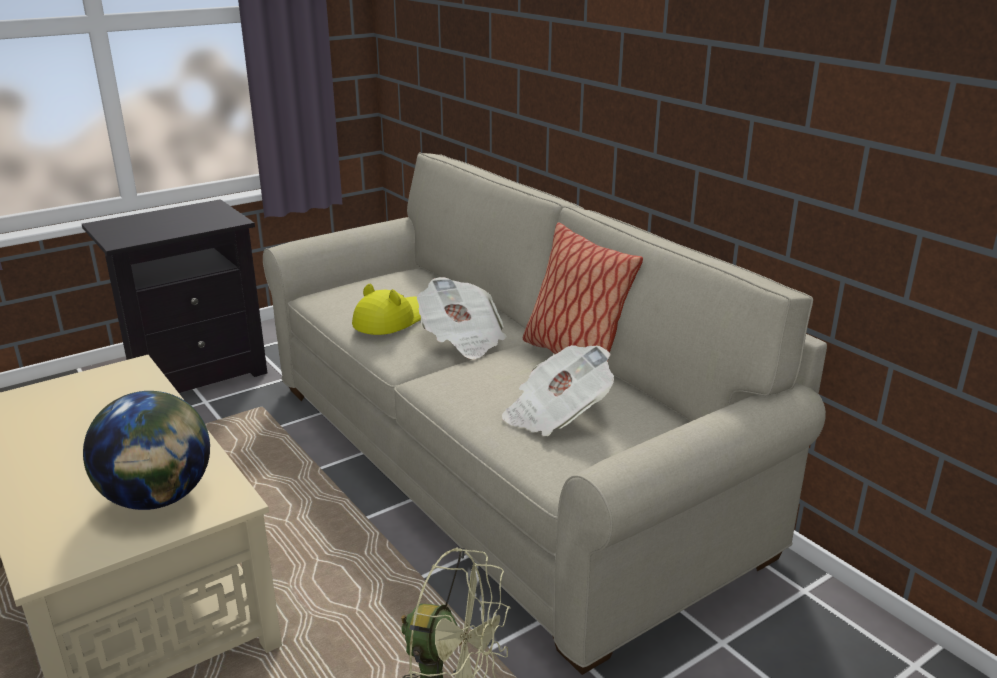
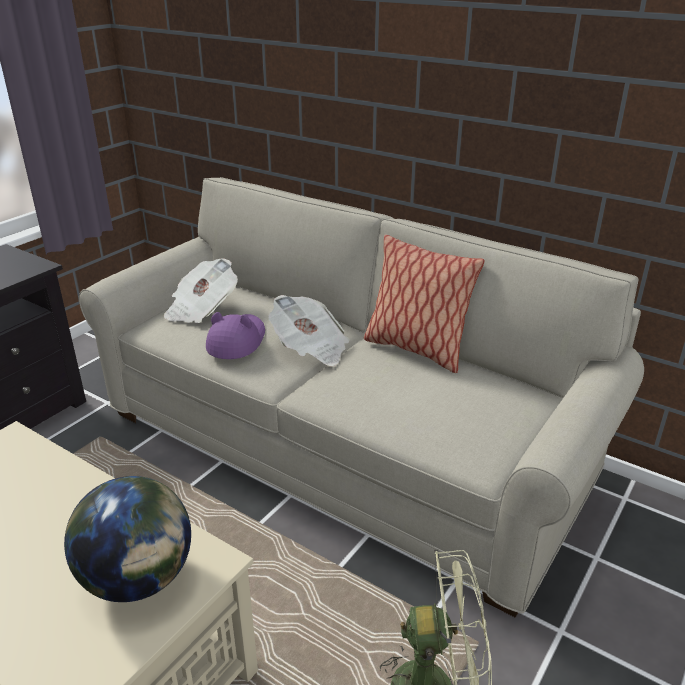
camera: 20 degrees left, 5 degrees up
(390, 320) = (236, 341): yellow hat -> purple hat
(556, 414) = (440, 406): newspaper -> newspaper (201, 309)

